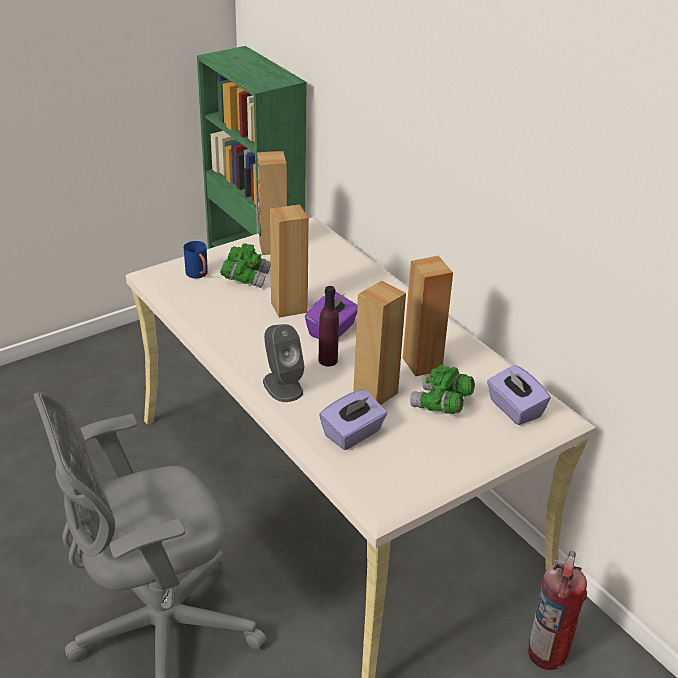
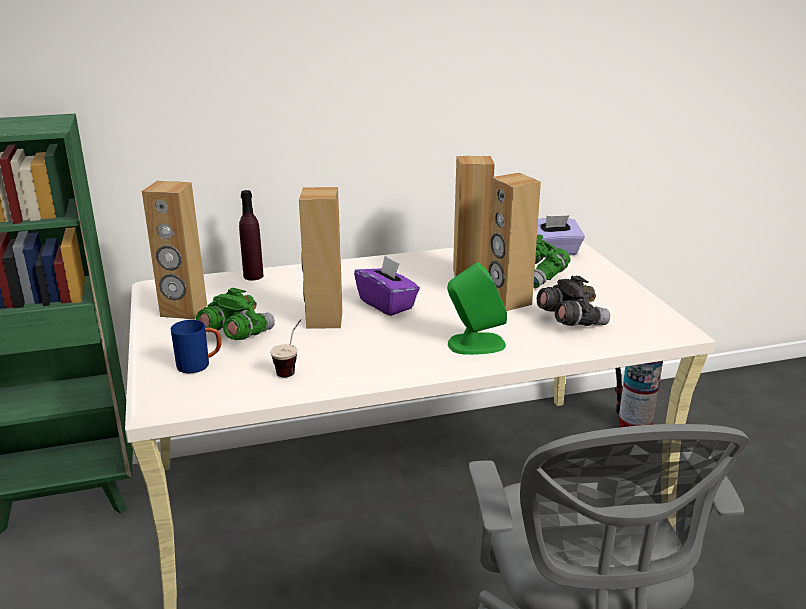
camera: 70 degrees left, 10 degrees down
(208, 310) = (291, 368): none -> cup
(282, 386) = (475, 344): grey speaker -> green speaker
(328, 360) = (440, 314): purple bottle -> purple bottle (253, 276)
(353, 434) = (570, 321): purple tissue box -> grey binoculars

